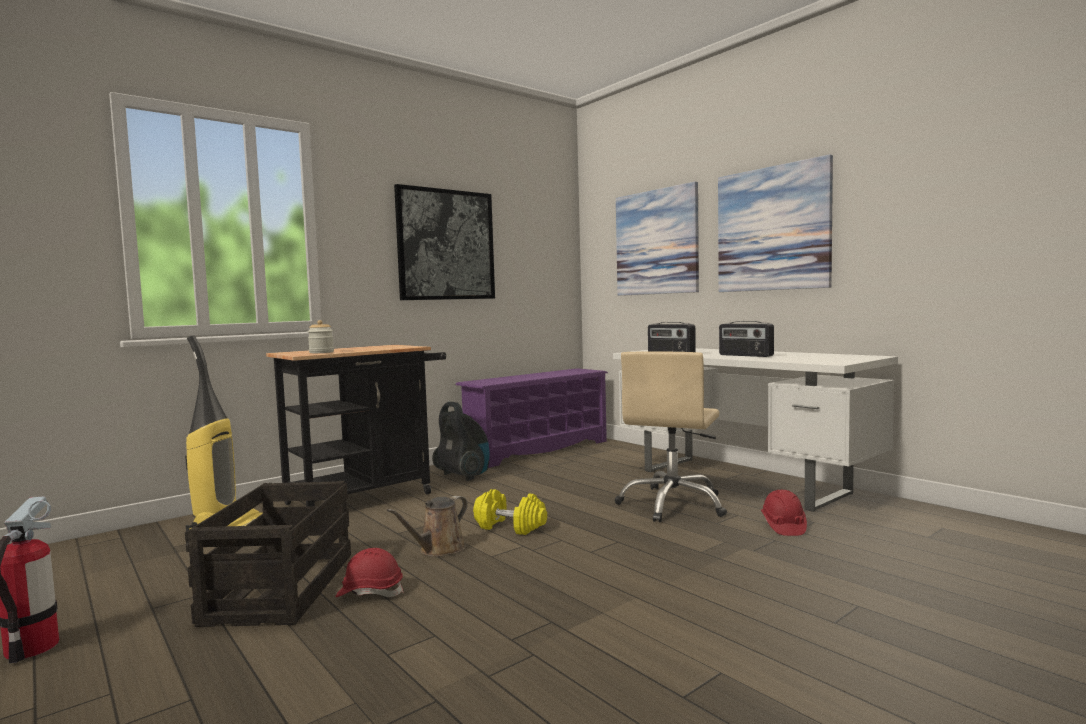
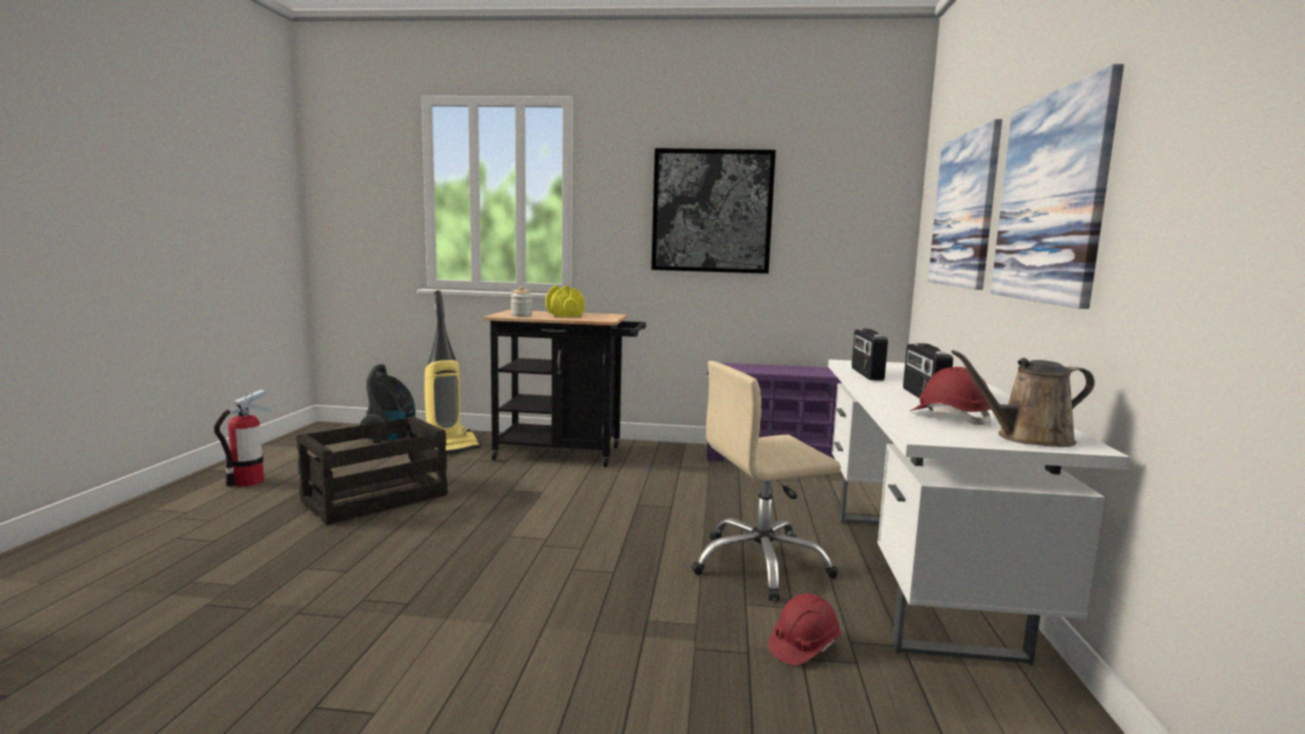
camera: 45 degrees right, 5 degrees up
(370, 592) = (395, 524): red hard hat -> red hard hat (950, 418)
(438, 550) = (496, 514): brown watering can -> brown watering can (1028, 438)
(463, 475) = (670, 460): vacuum cleaner -> vacuum cleaner (391, 438)
(510, 526) = (581, 519): yellow dumbbell -> yellow dumbbell (564, 314)

